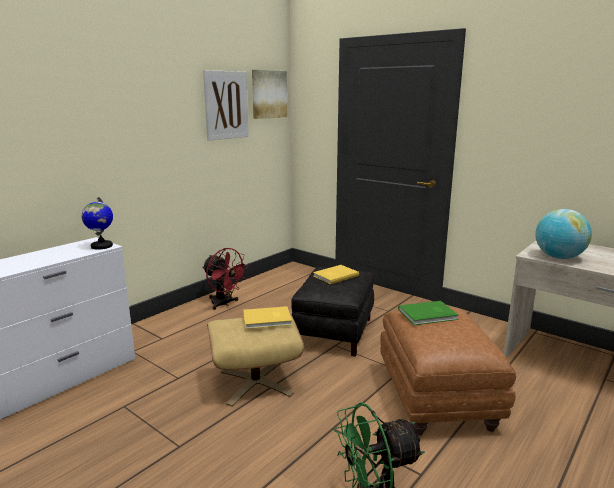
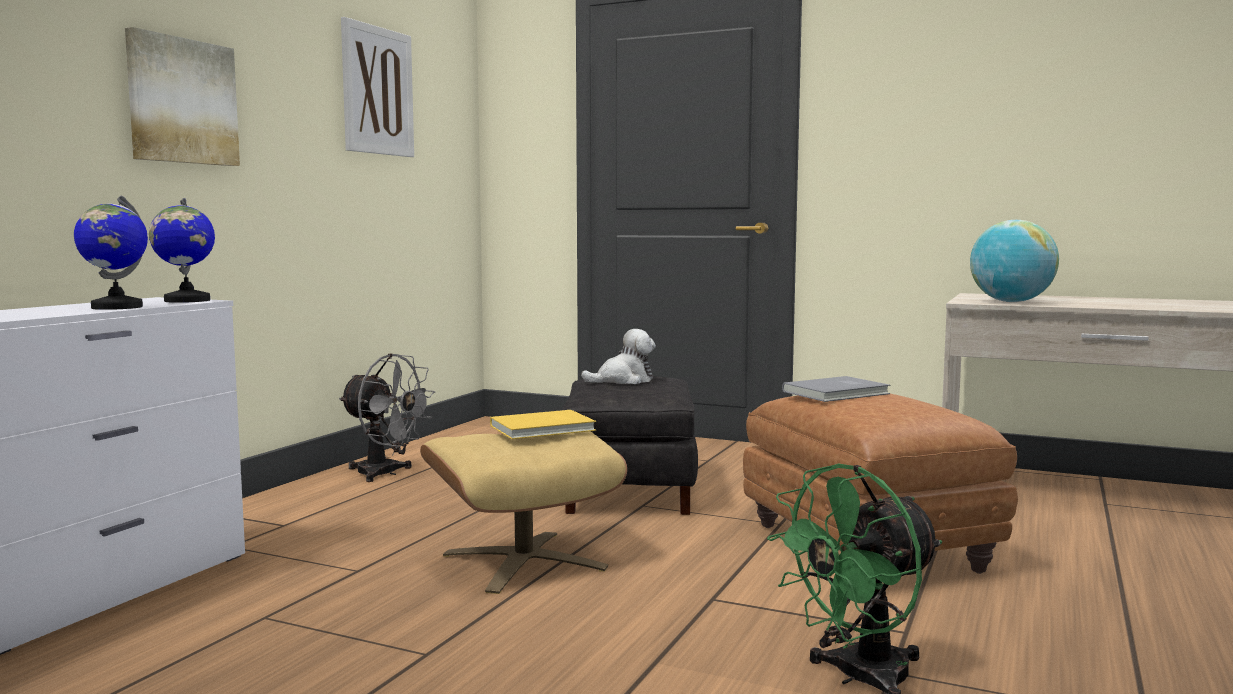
camera: 15 degrees left, 10 degrees down
(63, 256) = (116, 307): none -> globe
(224, 304) = (386, 473): red fan -> grey fan
(268, 94) = (445, 86): picture -> picture (181, 101)
(334, 275) = (623, 380): yellow book -> plush toy
(428, 315) = (838, 393): green book -> grey book

